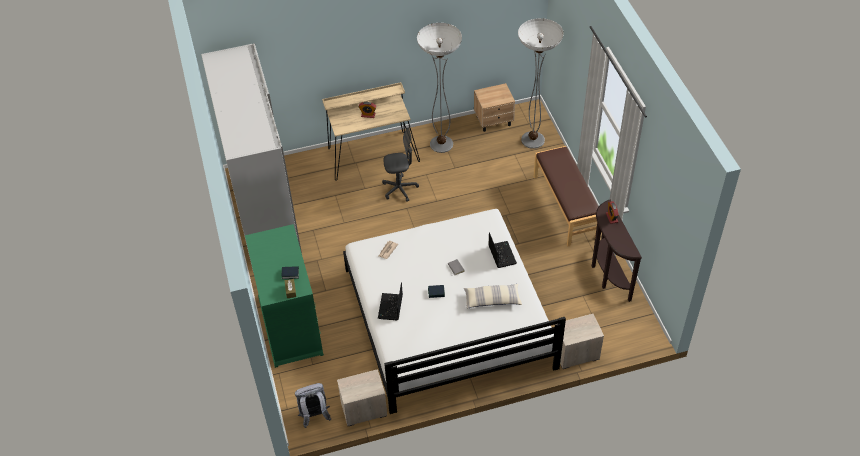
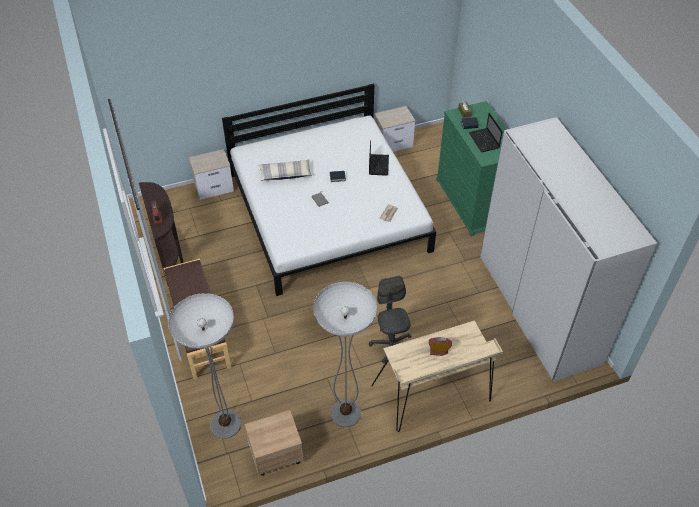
camera: 175 degrees right, 0 degrees up
(314, 416) = (432, 138): grey backpack -> none
(399, 189) = (391, 345): grey office chair -> grey office chair turned 90 degrees clockwise
(501, 254) = (274, 213): laptop -> laptop (484, 141)

